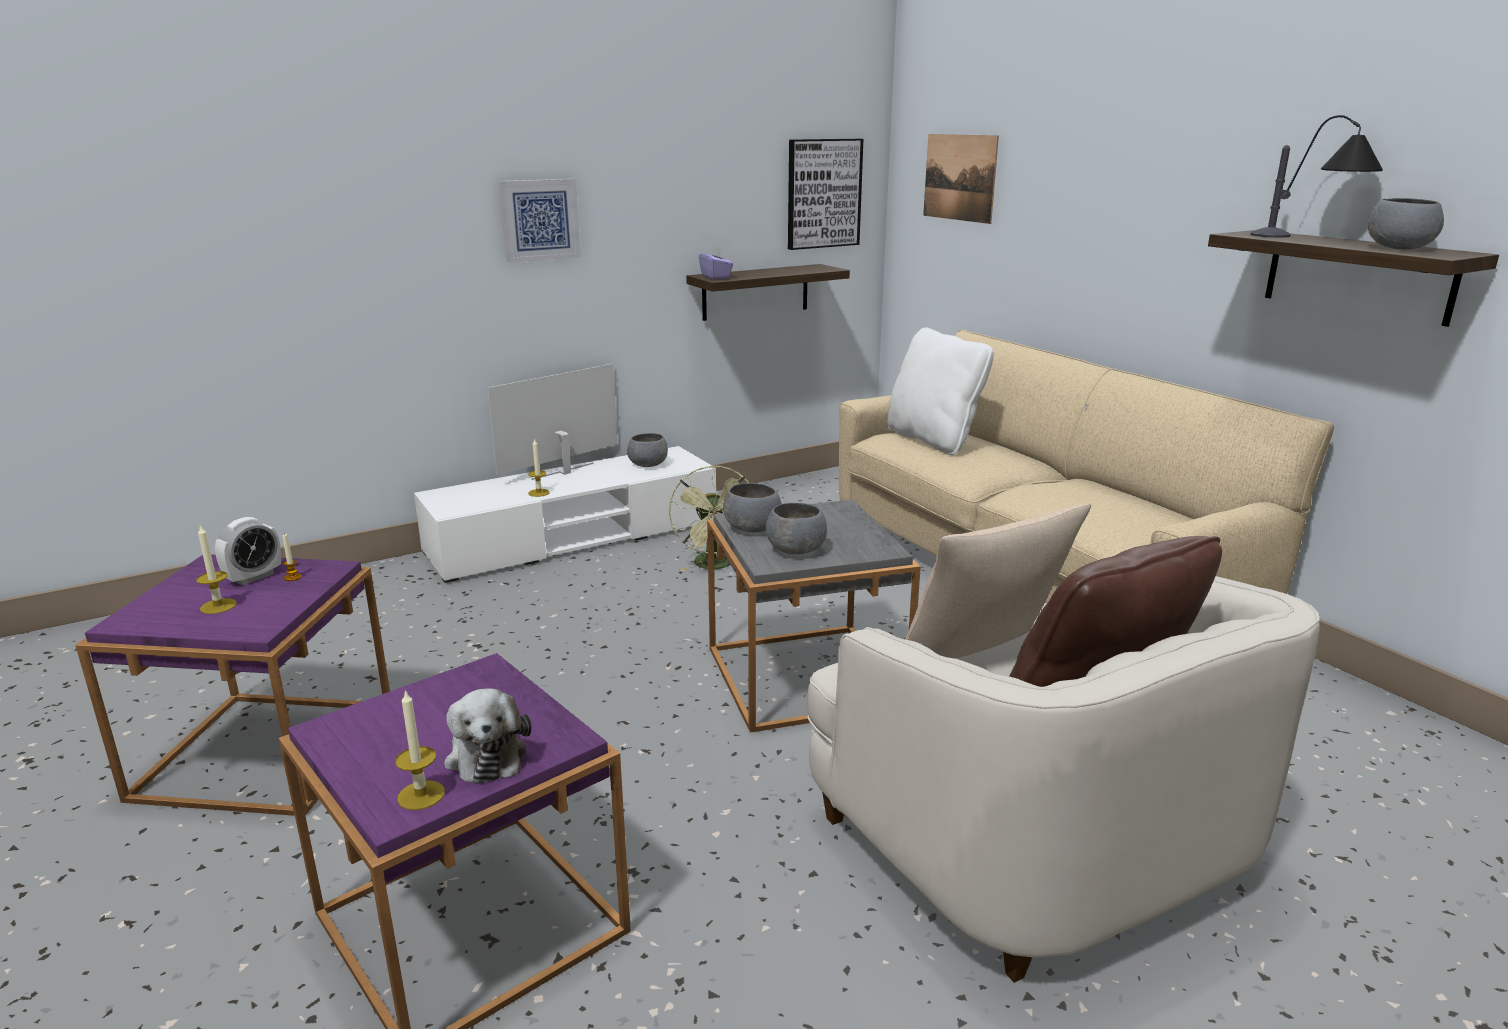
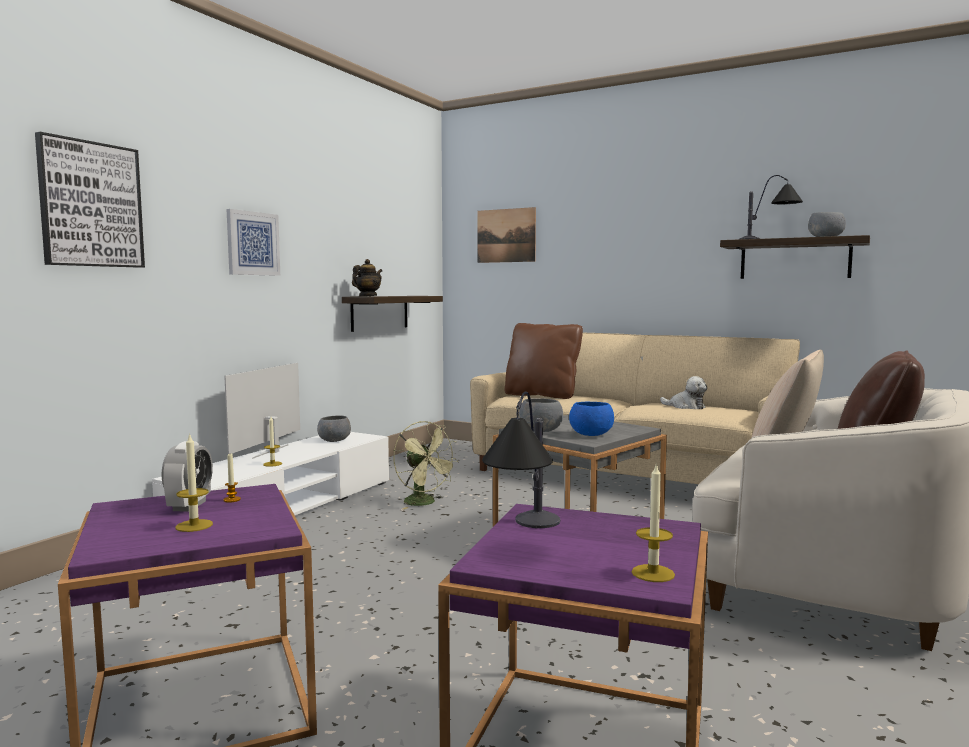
camera: 30 degrees left, 15 degrees down
(417, 704) = (525, 536): none -> table lamp
(486, 754) = (642, 545): plush toy -> plush toy (685, 407)
(716, 277) = (367, 296): purple tissue box -> teapot
(797, 550) = (591, 434): grey bowl -> blue bowl
(823, 193) = (412, 247): picture -> picture (91, 204)
(933, 440) = (542, 395): white pillow -> brown pillow

